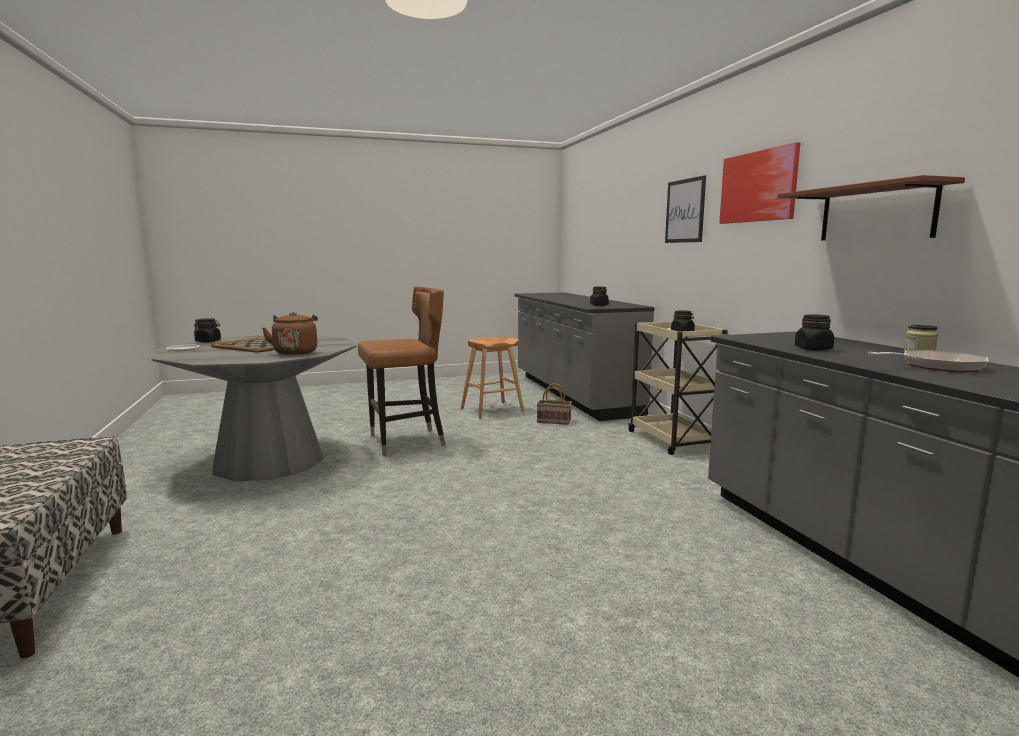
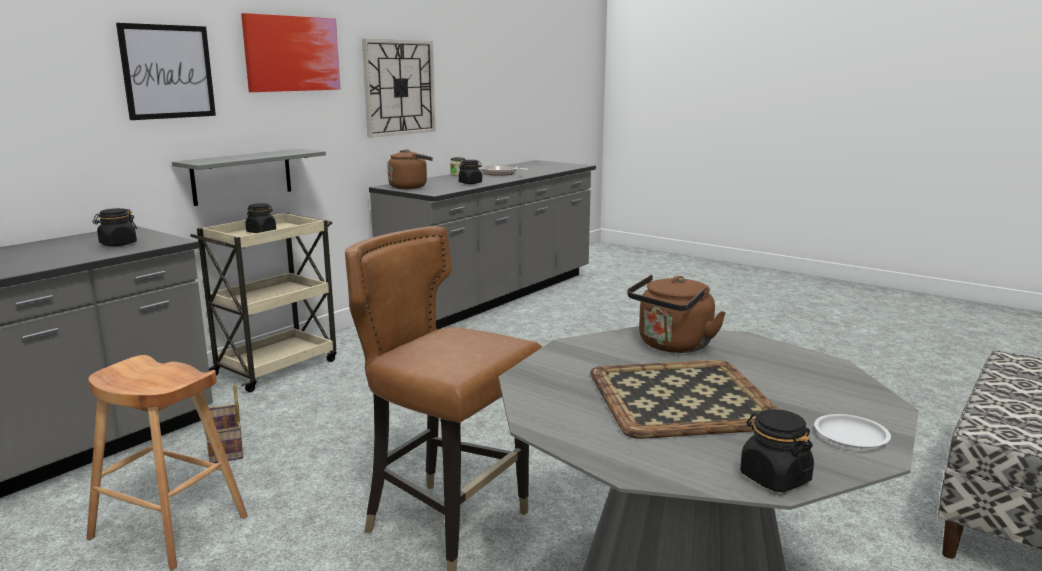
camera: 125 degrees left, 5 degrees up
(710, 291) = (242, 176): none -> grey shelf
(788, 336) = (410, 187): none -> brown kettle
(876, 213) = (399, 87): brown shelf -> wall clock

